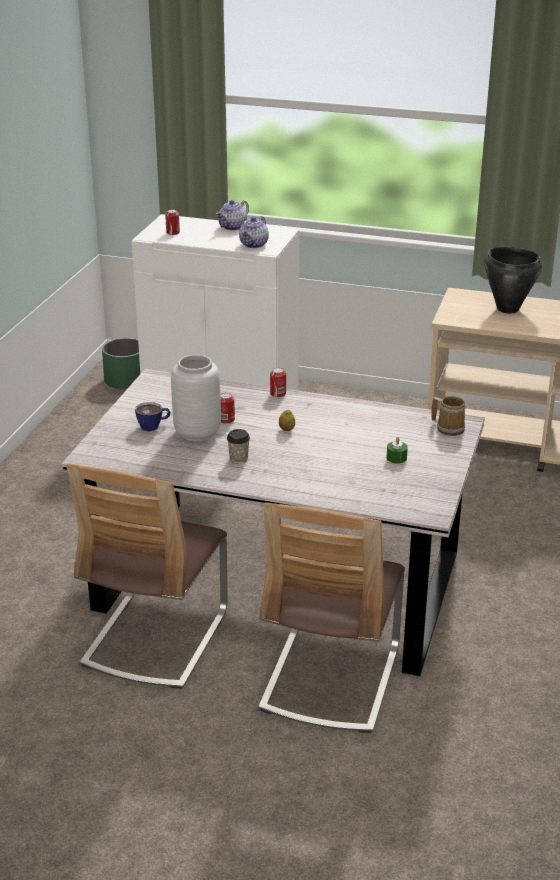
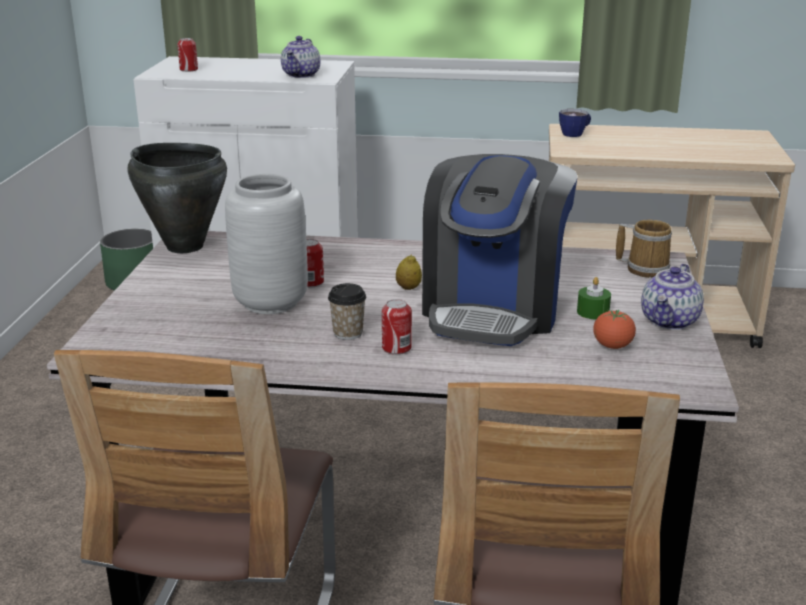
camera: 10 degrees left, 5 degrees down
(154, 426) = (198, 298): cup -> cup (575, 133)
(233, 227) = (267, 62): teapot -> teapot (670, 321)
(278, 394) = (377, 245): can -> can (396, 348)
(334, 450) = (493, 309): none -> coffee machine
(396, 483) = (612, 346): none -> tomato
(507, 308) = (635, 138): black cooking pot -> black cooking pot (184, 246)

